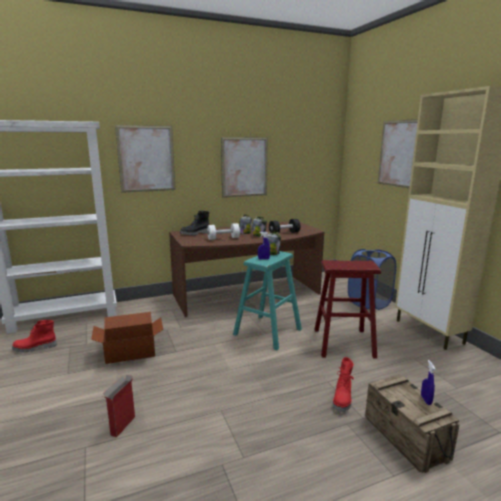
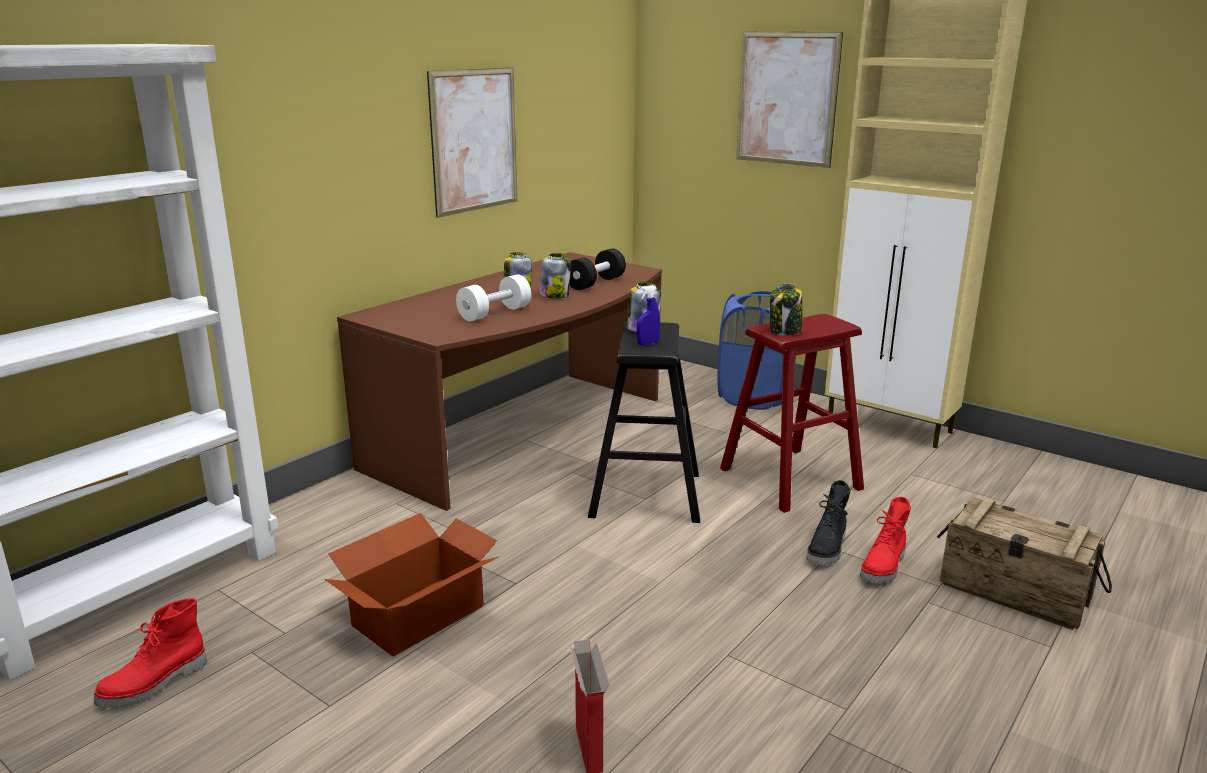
camera: 30 degrees left, 5 degrees up
(146, 159) = (275, 136): picture -> none
(195, 234) = (412, 312): black boot -> black boot (828, 550)
(267, 332) = (645, 495): turquoise stool -> black stool
(336, 264) = (785, 331): none -> jar
(343, 399) = (884, 568): red boot -> red boot turned 45 degrees clockwise
(426, 400) = (1044, 522): blue spray bottle -> none

